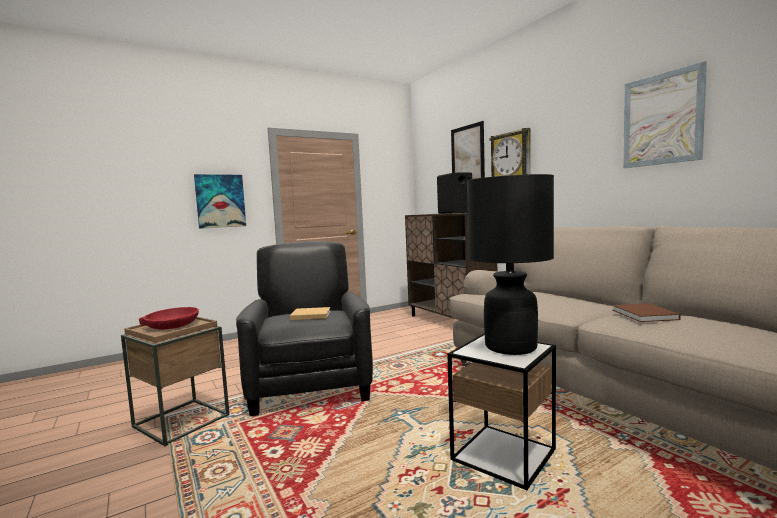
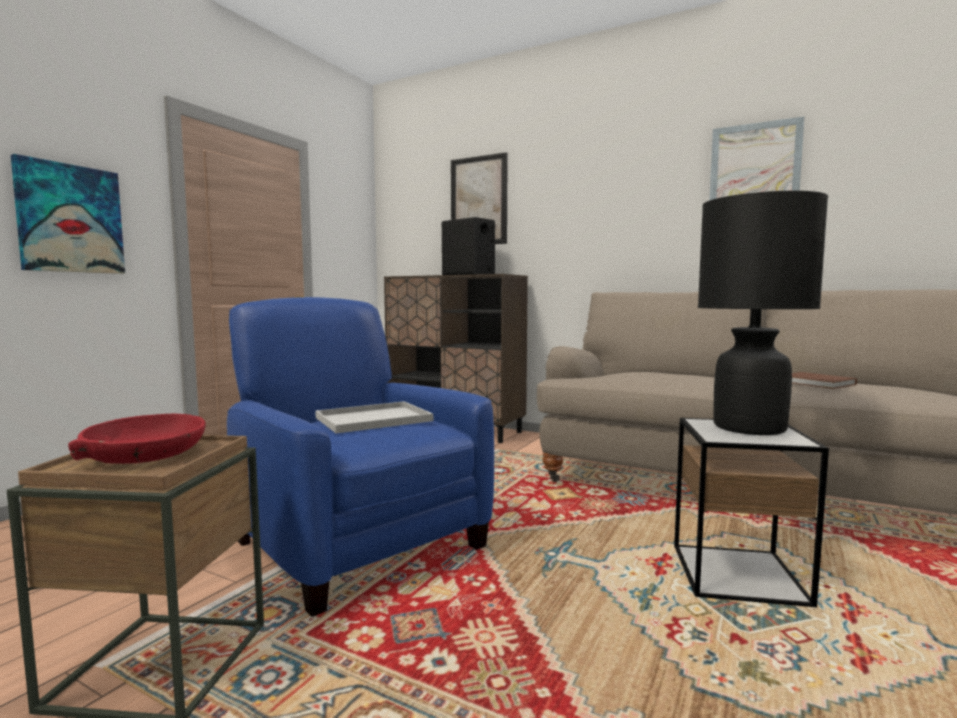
camera: 30 degrees left, 0 degrees up
(309, 315) = (372, 420): beige book -> white tray
(310, 385) = (359, 543): black armchair -> blue armchair
(511, 160) = (551, 208): wall clock -> none

